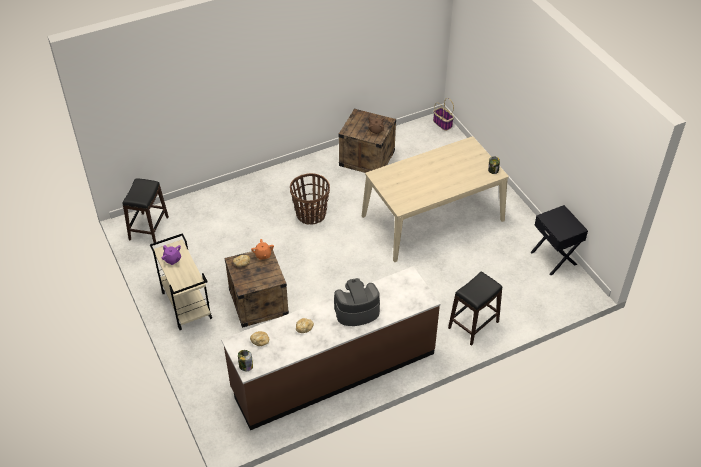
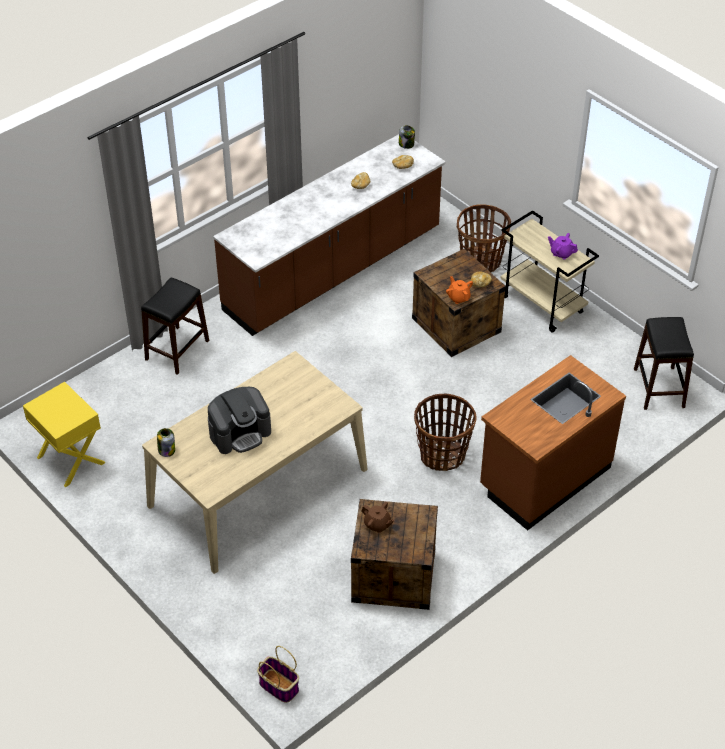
camera: 165 degrees right, 0 degrees up
(211, 354) = (480, 261): none -> basket
(256, 190) = (544, 478): none -> brown counter
(356, 311) = (308, 211): coffee machine -> coffee machine (240, 433)
(554, 258) = (70, 460): black nightstand -> yellow nightstand

